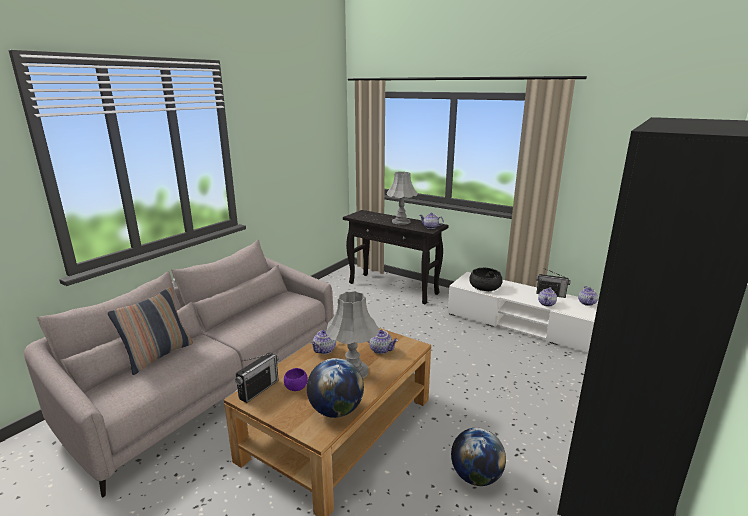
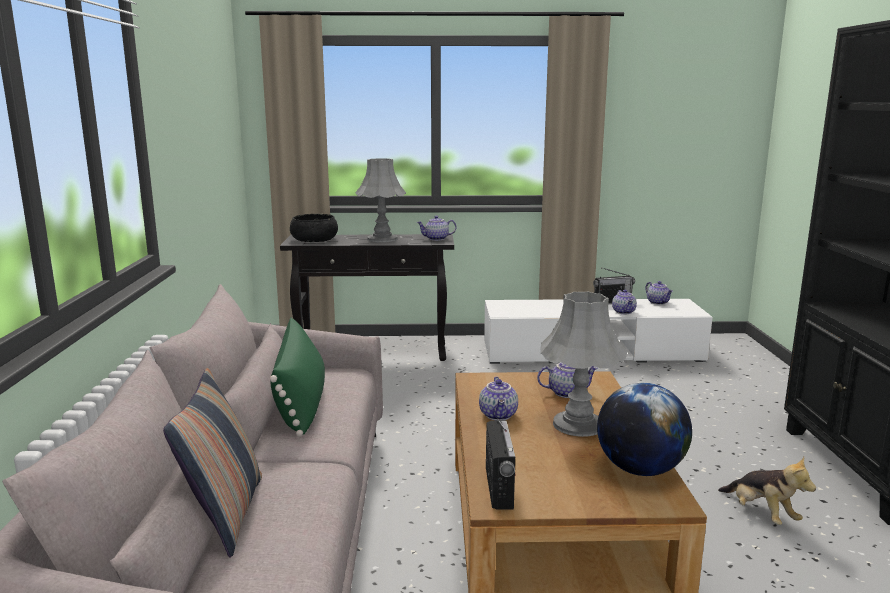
camera: 35 degrees left, 5 degrees down
(261, 311) = (301, 402): none -> green pillow
(296, 387) = (544, 466): purple bowl -> none
(476, 476) = (761, 514): globe -> plush toy
(485, 287) = (533, 310): black bowl -> black bowl (314, 240)

